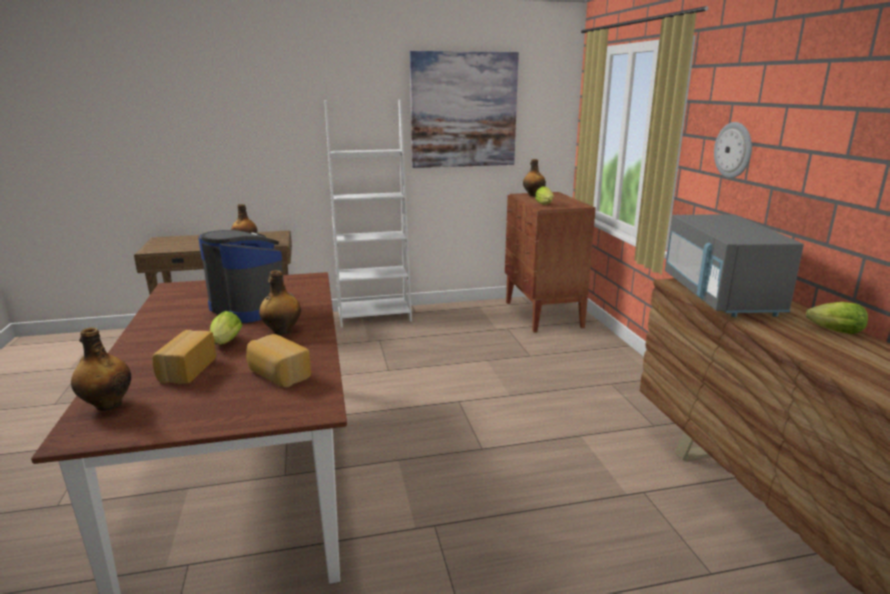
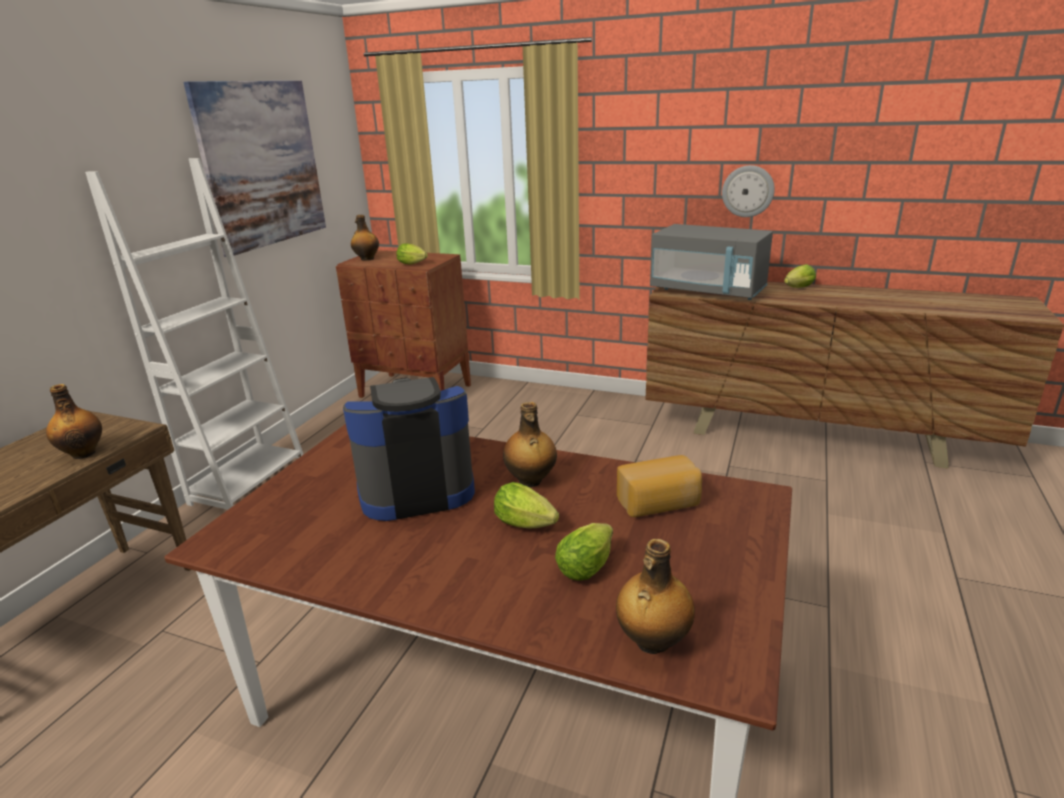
camera: 55 degrees left, 5 degrees up
(185, 370) = (588, 565): bread -> lettuce
(734, 150) = (638, 170): wall clock -> wall clock (748, 191)

